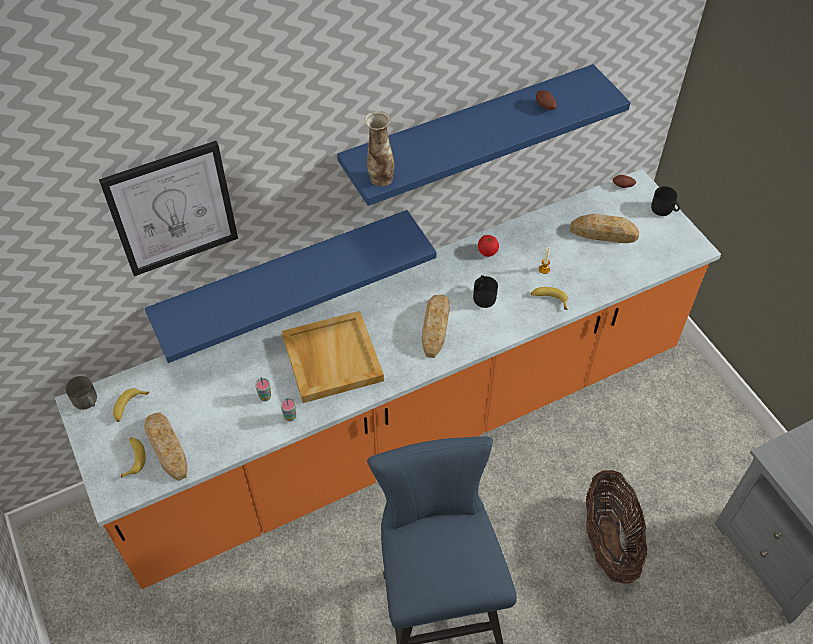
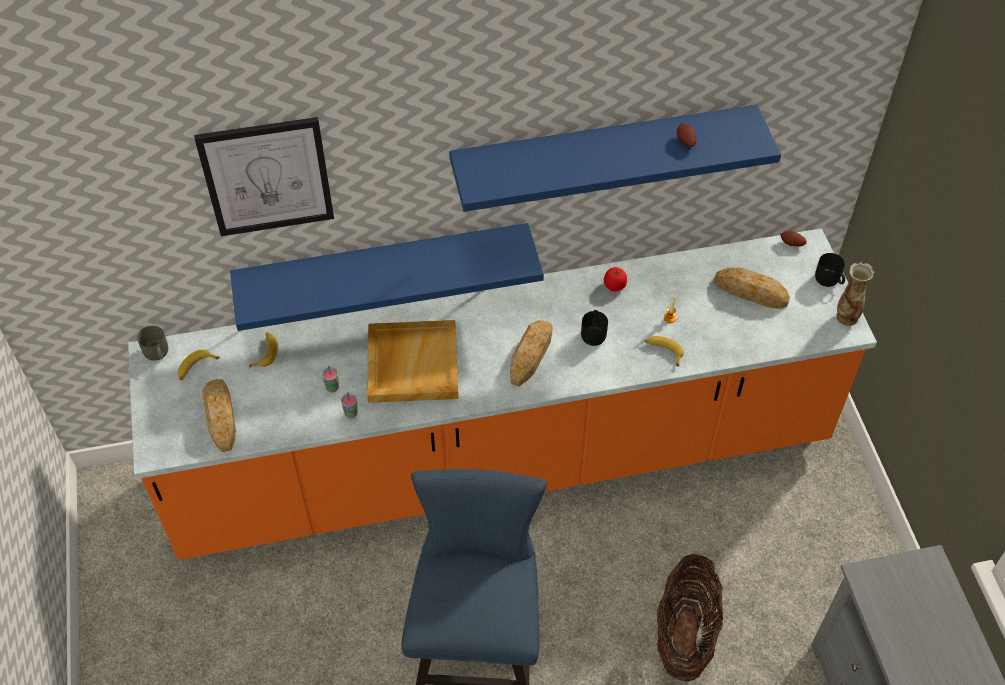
camera: 15 degrees right, 0 degrees up
(133, 458) = (185, 419): banana -> banana (265, 352)
(380, 178) = (484, 186): vase -> vase (846, 317)

